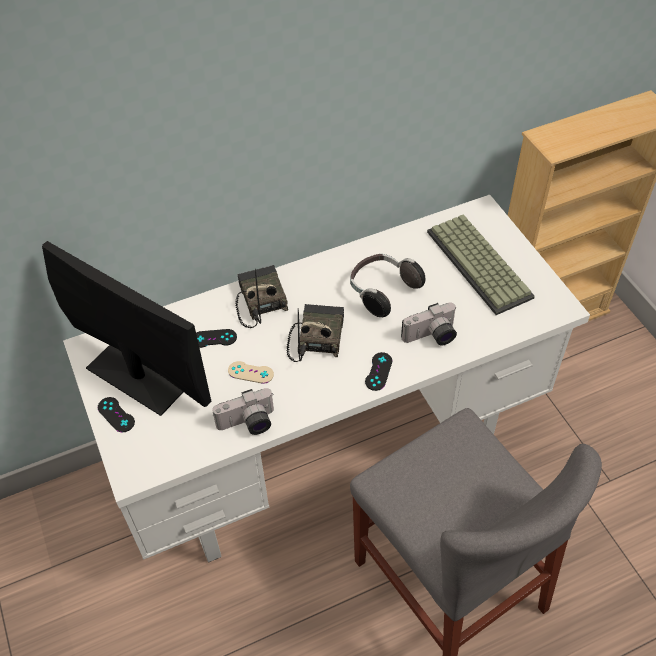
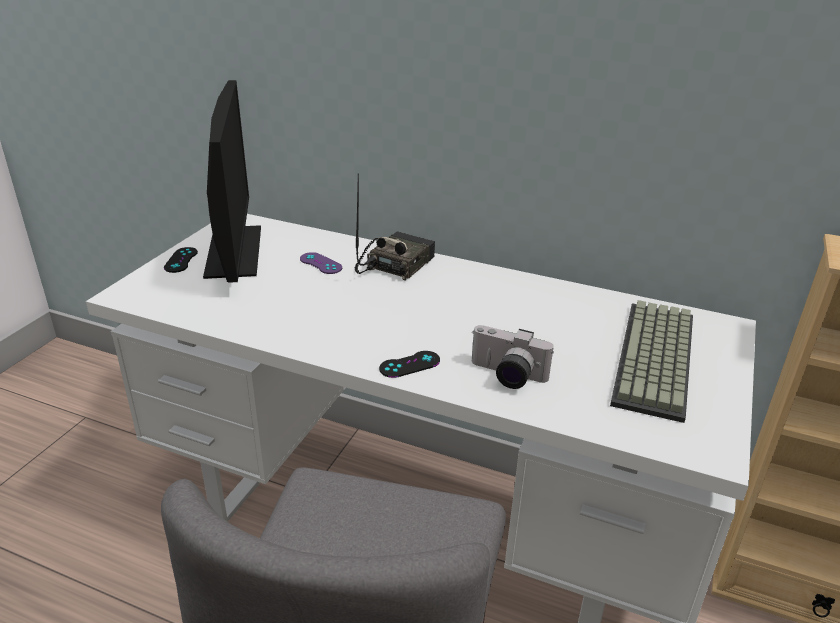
camera: 45 degrees right, 20 degrees down
(214, 338) = (320, 263): black game controller -> purple game controller
(248, 424) = (245, 323): camera -> none
(250, 372) = (307, 296): beige game controller -> none
(316, 337) = (397, 309): radio -> none
(382, 291) = (512, 318): headphones -> none

